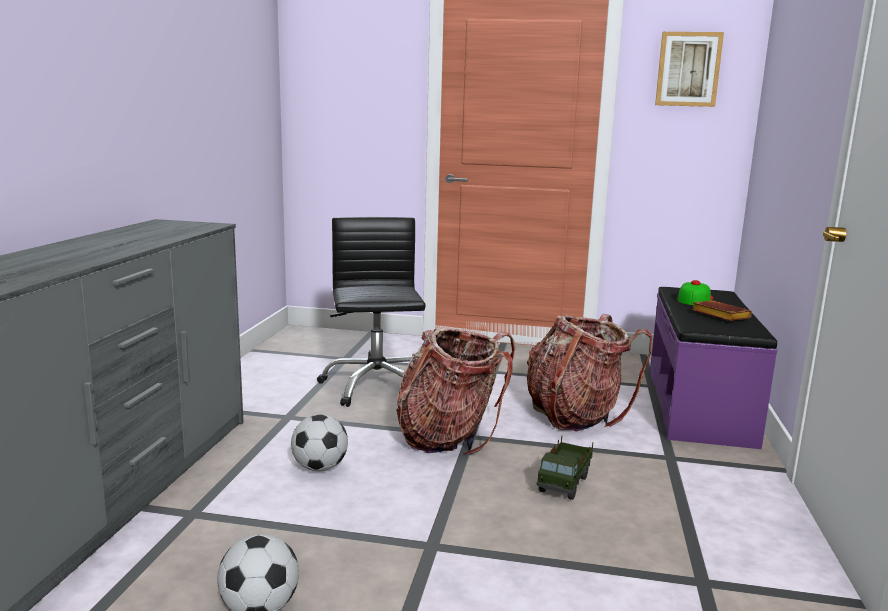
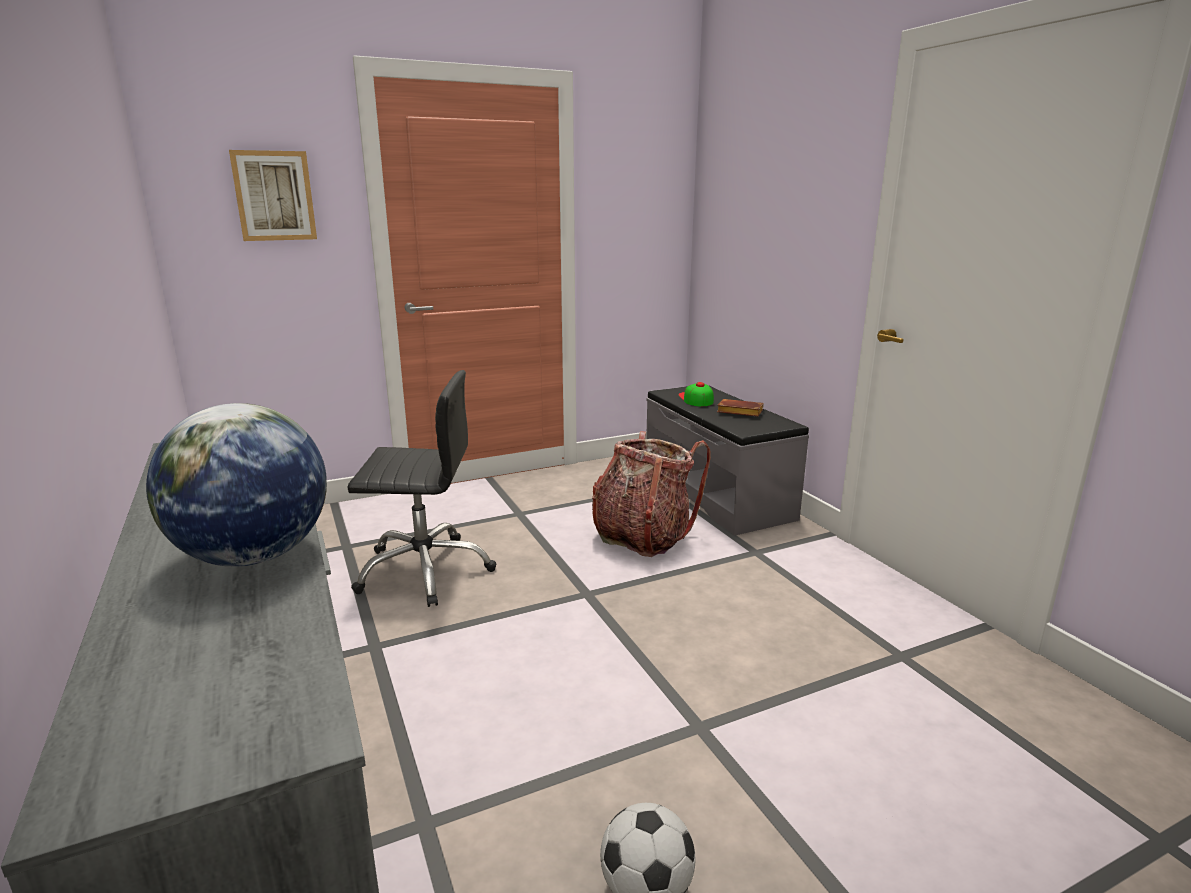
camera: 35 degrees left, 5 degrees up
(74, 258) = (253, 556): none -> globe
(320, 468) = (492, 693): football -> none
(376, 386) = (425, 570): black office chair -> black office chair turned 135 degrees clockwise
(450, 437) = (571, 602): backpack -> none
(565, 483) = (717, 610): toy truck -> none
(688, 69) = (636, 175): picture -> picture (274, 196)
(700, 405) = (717, 494): purple bench -> grey bench

